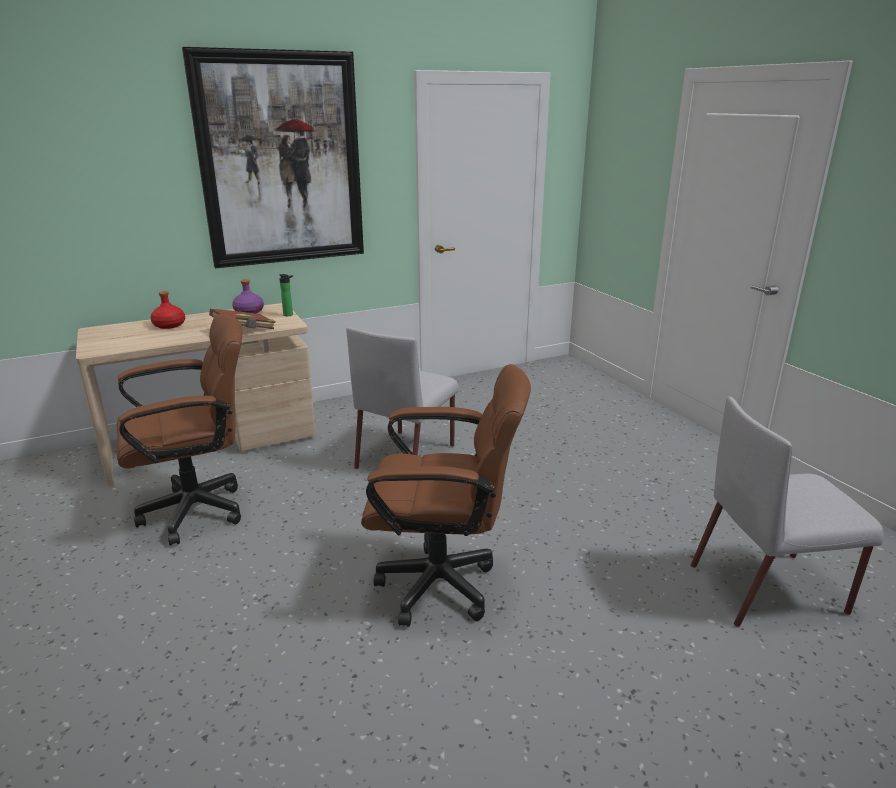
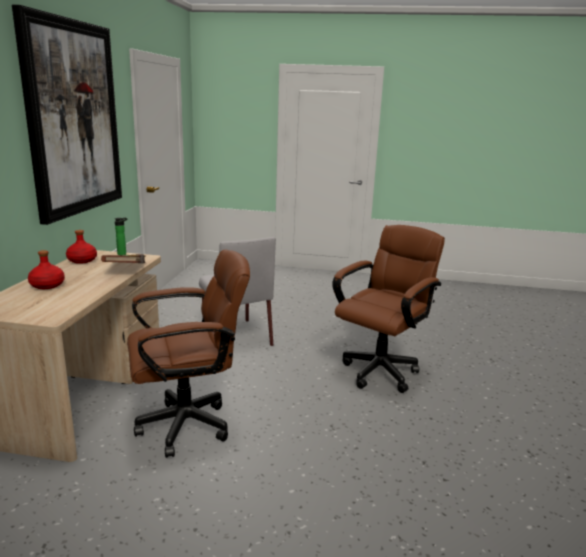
camera: 55 degrees left, 5 degrees down
(200, 510) = (190, 424): brown office chair -> brown office chair turned 60 degrees clockwise
(249, 311) = (82, 260): purple bottle -> red bottle
(769, 588) = (452, 311): grey chair -> none

